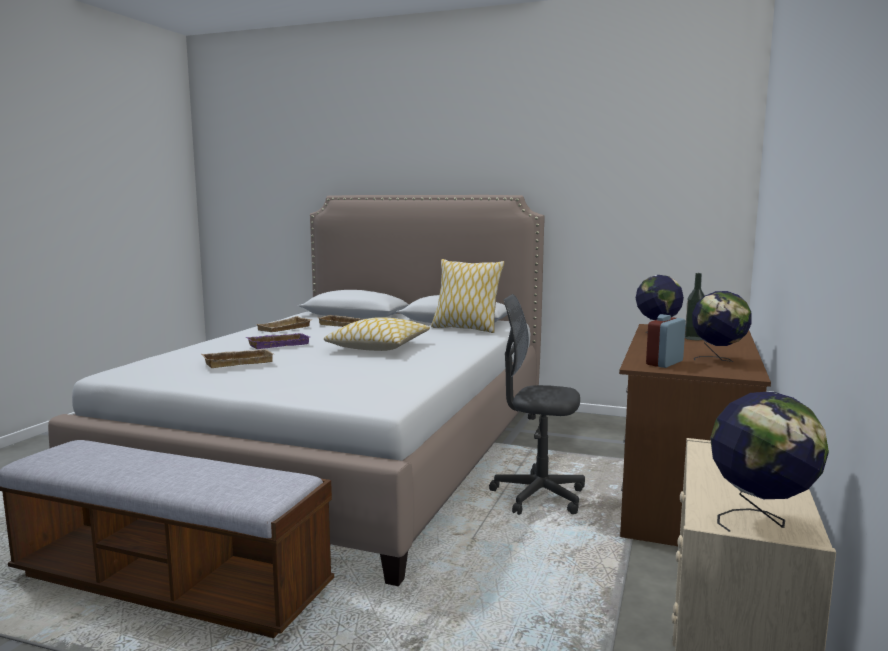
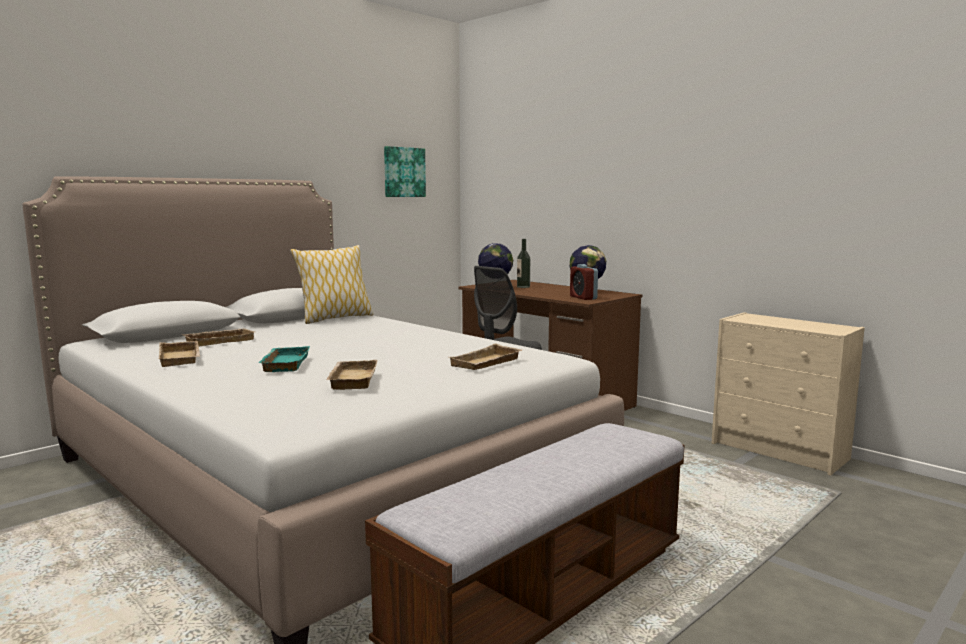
camera: 65 degrees left, 0 degrees up
(278, 344) = (283, 363): purple tray -> turquoise tray
(329, 383) = (486, 363): none -> beige tray
(378, 347) = (359, 342): pillow -> none
(657, 183) = (403, 172): none -> picture
(760, 521) = (836, 327): globe -> none

